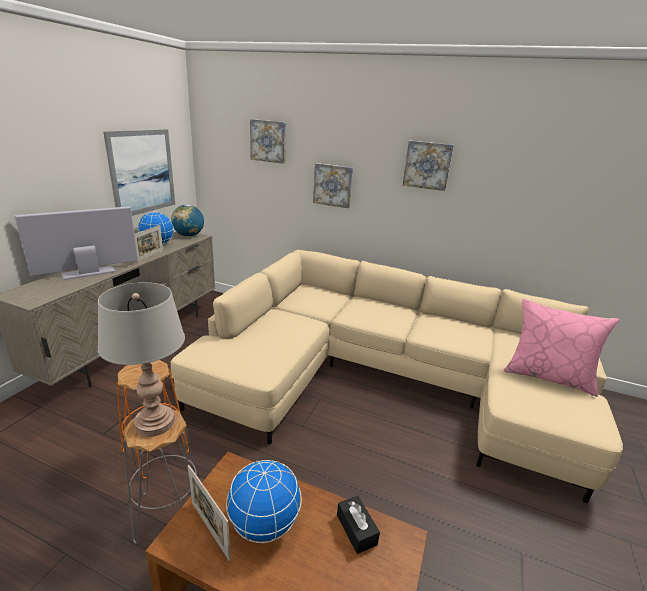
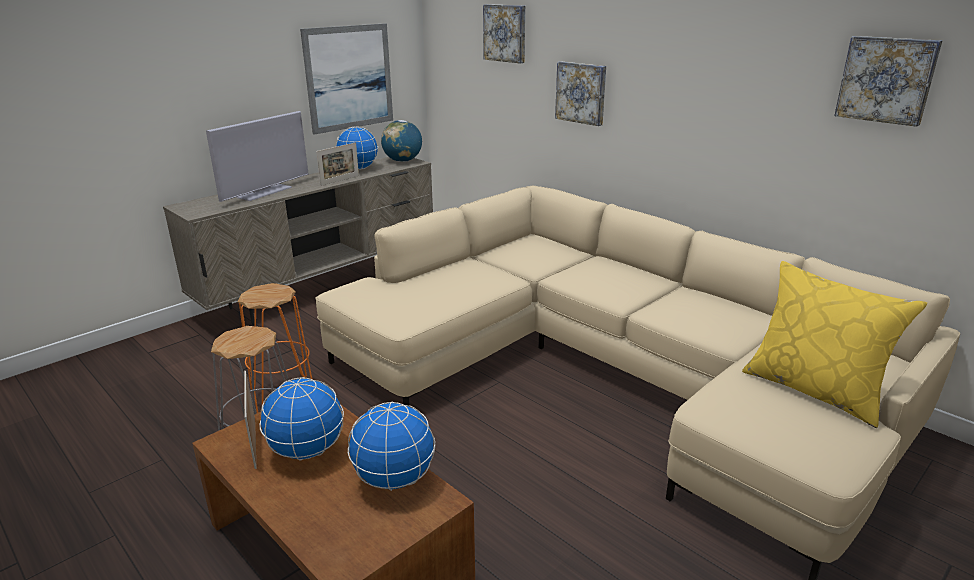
camera: 25 degrees right, 0 degrees up
(89, 273) = (264, 192): television -> television turned 135 degrees clockwise
(155, 422) = (245, 336): grey table lamp -> none
(356, 529) = (395, 479): black tissue box -> globe
(427, 165) = (704, 59): picture -> picture (886, 79)
(548, 376) = (814, 390): pink pillow -> yellow pillow

